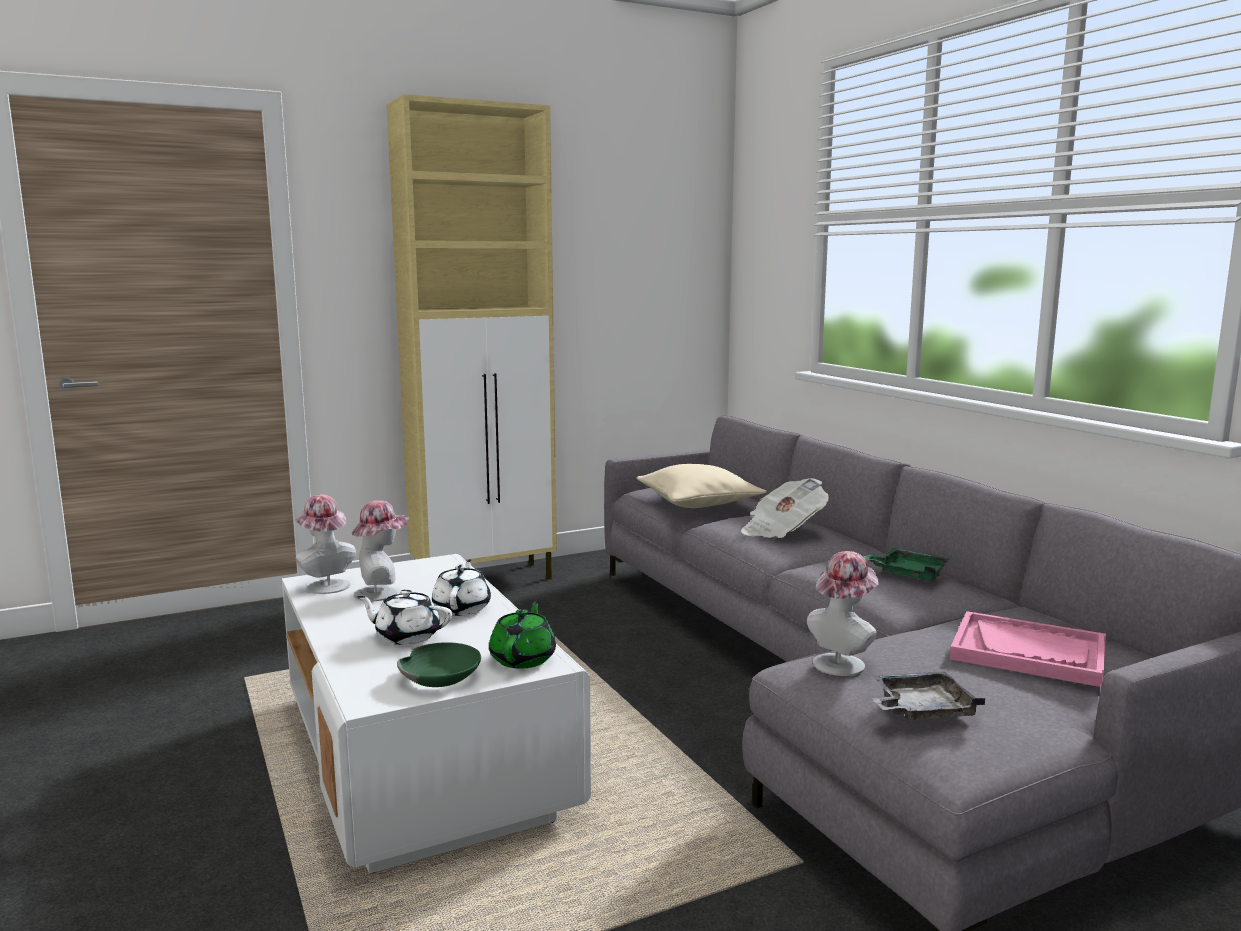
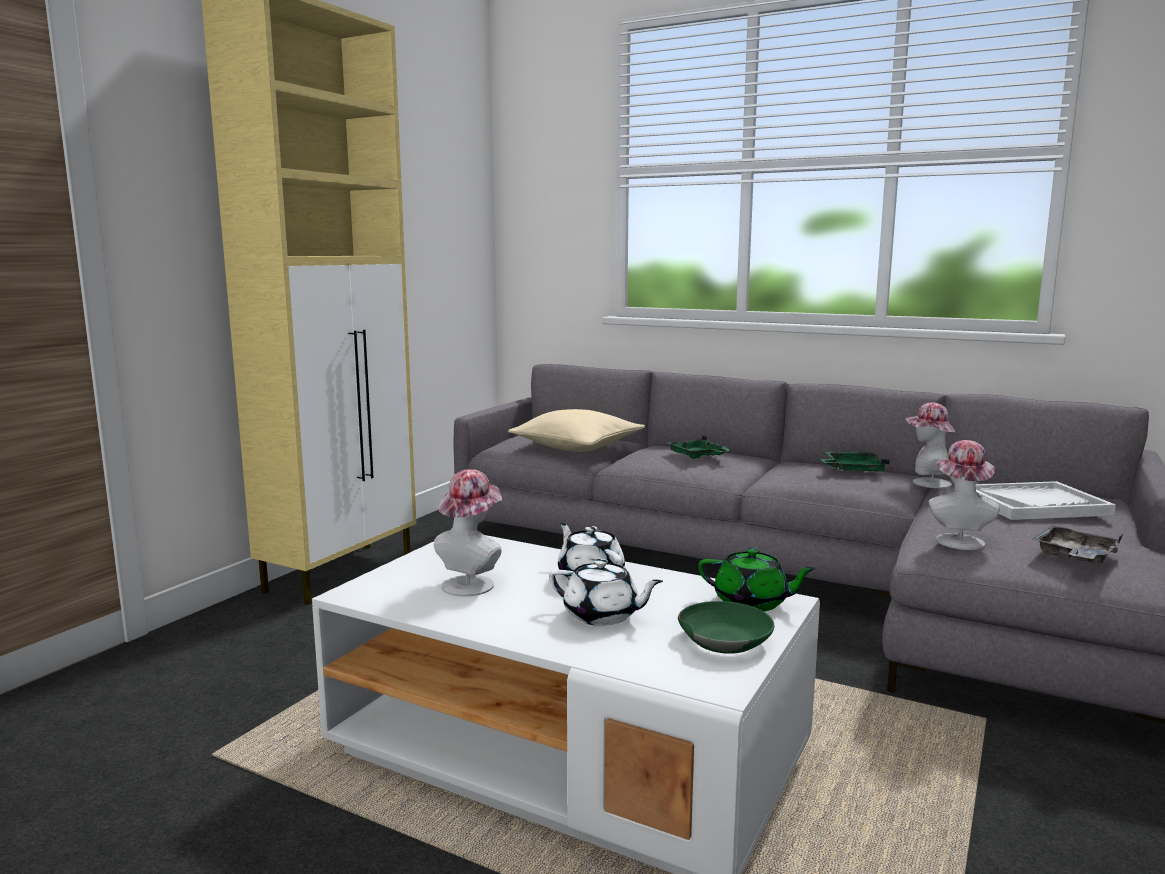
camera: 35 degrees left, 0 degrees up
(325, 585) = (388, 591): hat -> hat (926, 483)
(406, 636) = (602, 616): white teapot -> white teapot turned 135 degrees counterclockwise
(523, 658) = (752, 603): green teapot -> green teapot turned 135 degrees clockwise
(782, 531) = (698, 456): newspaper -> green tray
(1028, 652) = (1034, 504): pink tray -> white tray

